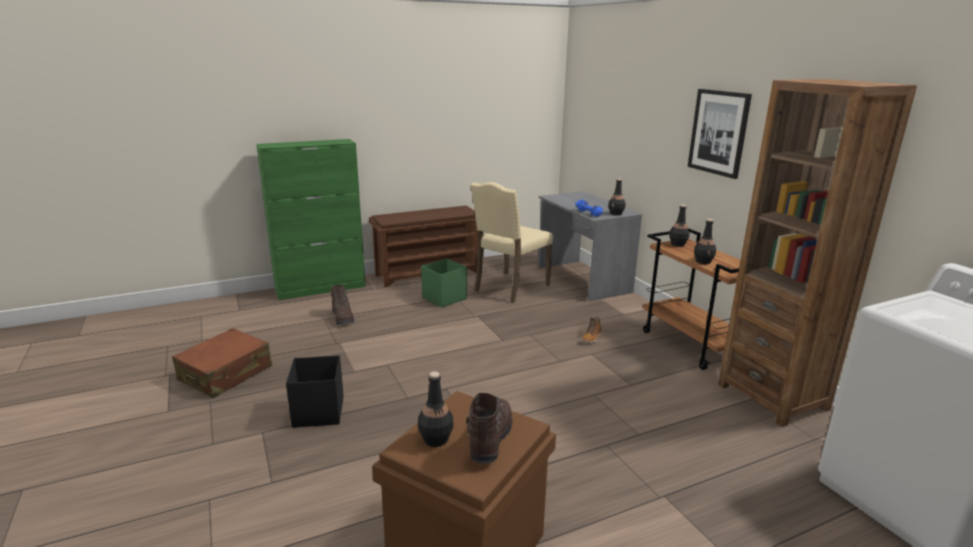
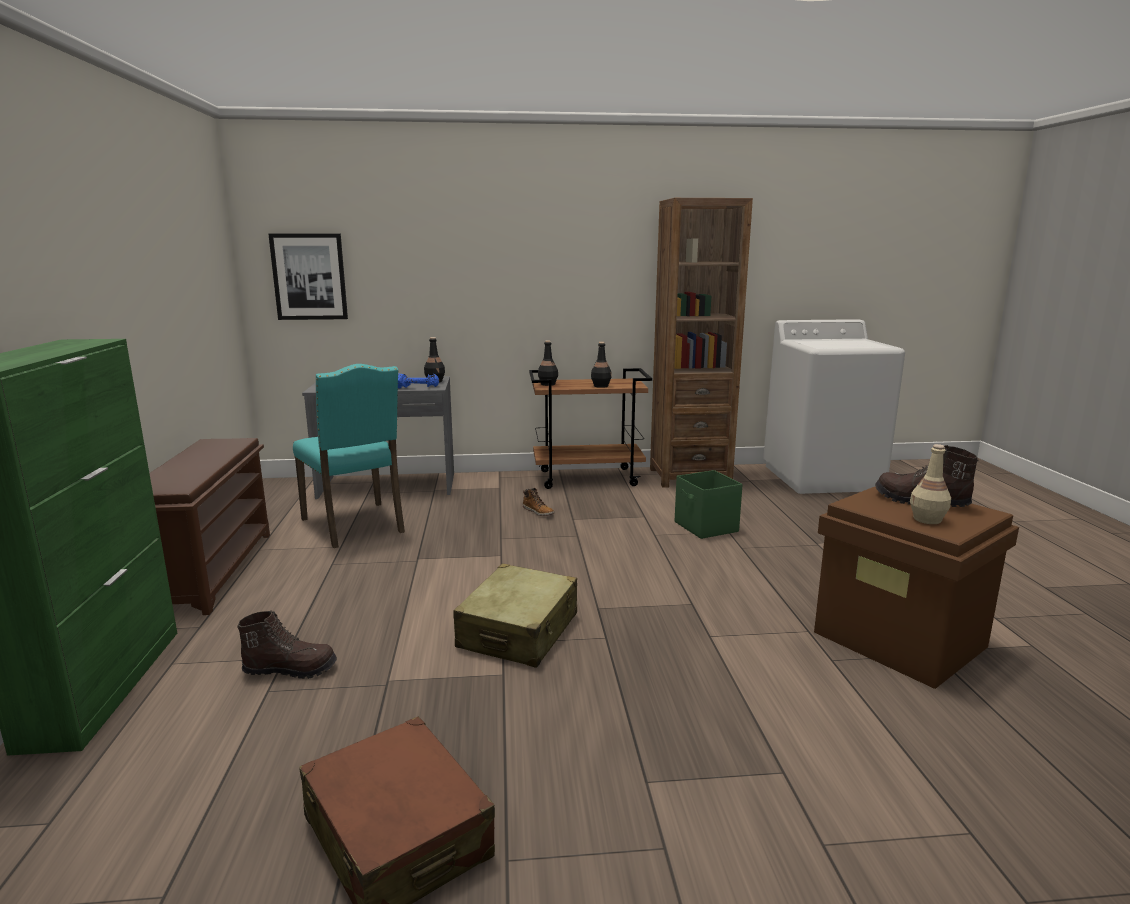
camera: 70 degrees left, 5 degrees down
(318, 413) = (611, 718): black storage box -> none
(402, 366) = (519, 631): none -> beige suitcase
(435, 439) = (927, 519): black bottle -> beige bottle
(443, 298) = (329, 572): green storage box -> green storage box (706, 527)
(509, 288) = (356, 525): beige chair -> turquoise chair
(719, 132) = (545, 263): picture -> picture (309, 277)

